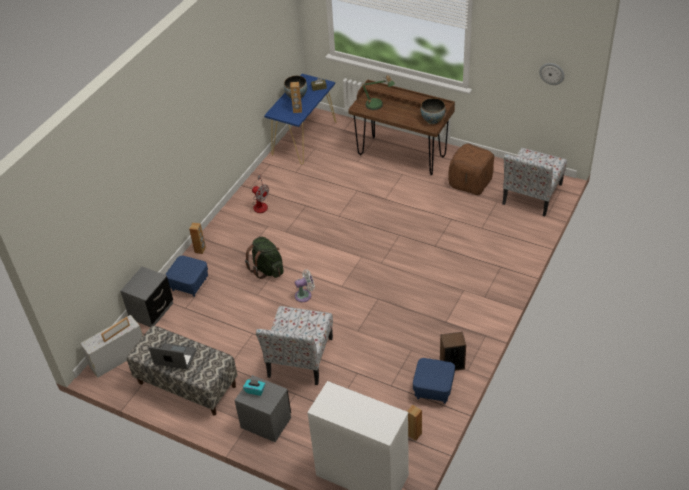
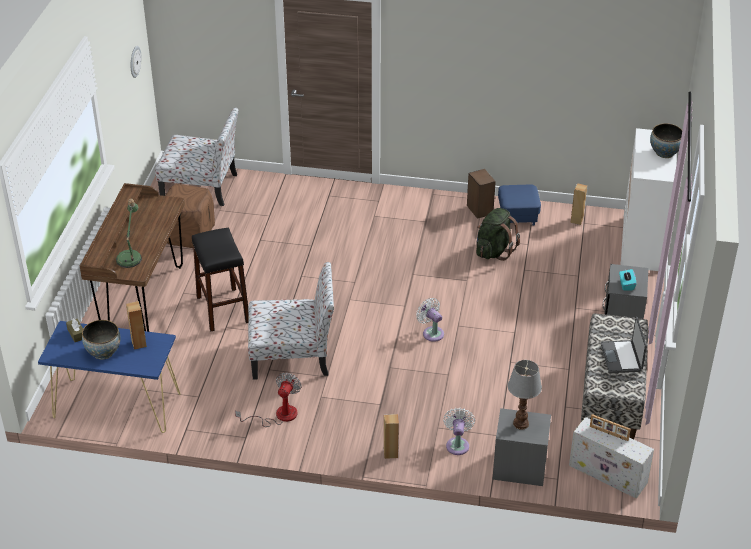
camera: 110 degrees left, 5 degrees down
(146, 282) = (521, 424): none -> table lamp
(189, 284) = (457, 444): blue ottoman -> white fan
(267, 269) = (402, 376): green backpack -> green backpack (494, 251)
(299, 359) = (527, 315): chair -> chair (293, 355)
(376, 191) = (223, 309): none -> black stool
(432, 120) = (156, 204): bowl -> bowl (664, 153)

